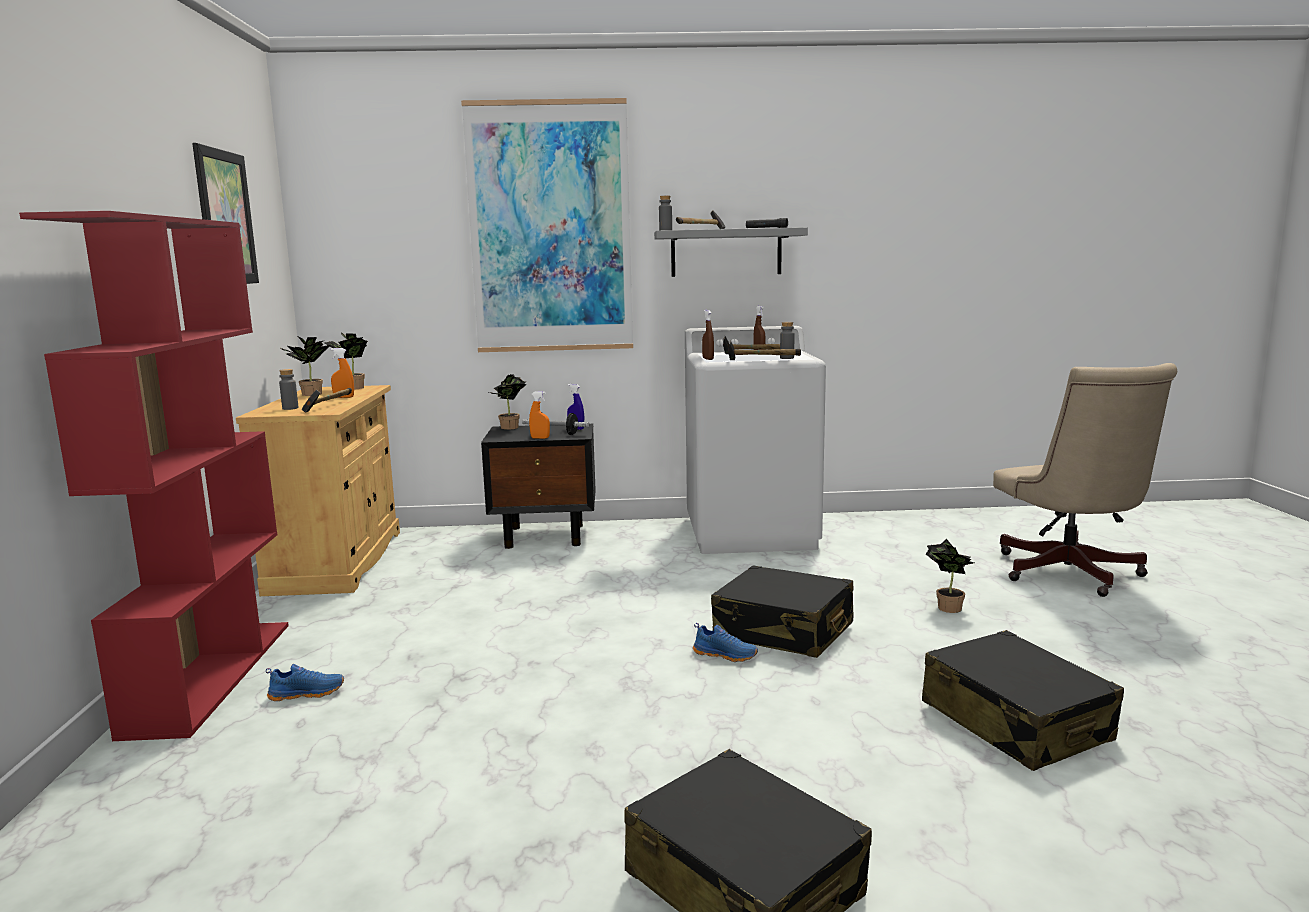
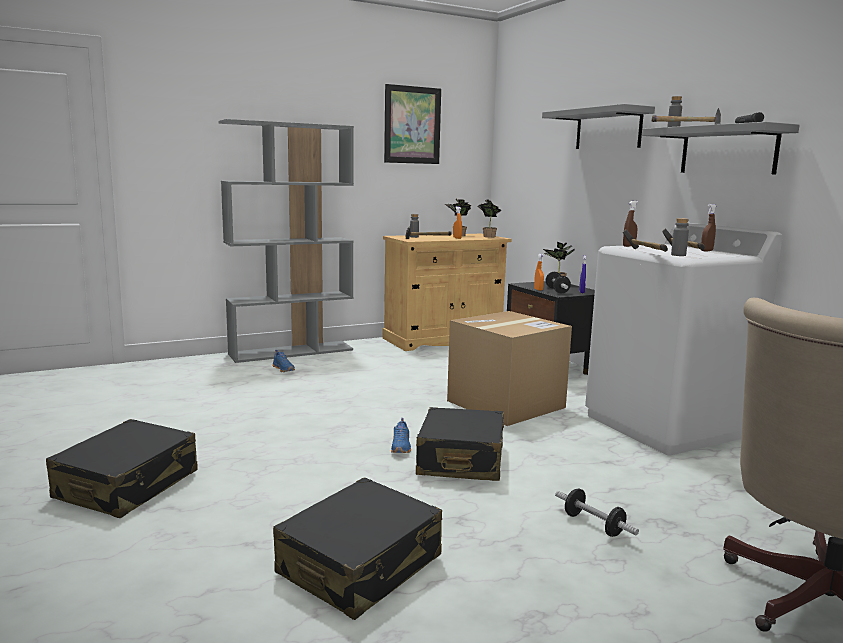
camera: 65 degrees right, 0 degrees up
(211, 675) = (292, 352): red bookcase -> grey bookcase
(550, 228) = (608, 129): picture -> grey shelf
(635, 579) = (505, 404): none -> cardboard box
(946, 607) = (593, 525): potted plant -> dumbbell

